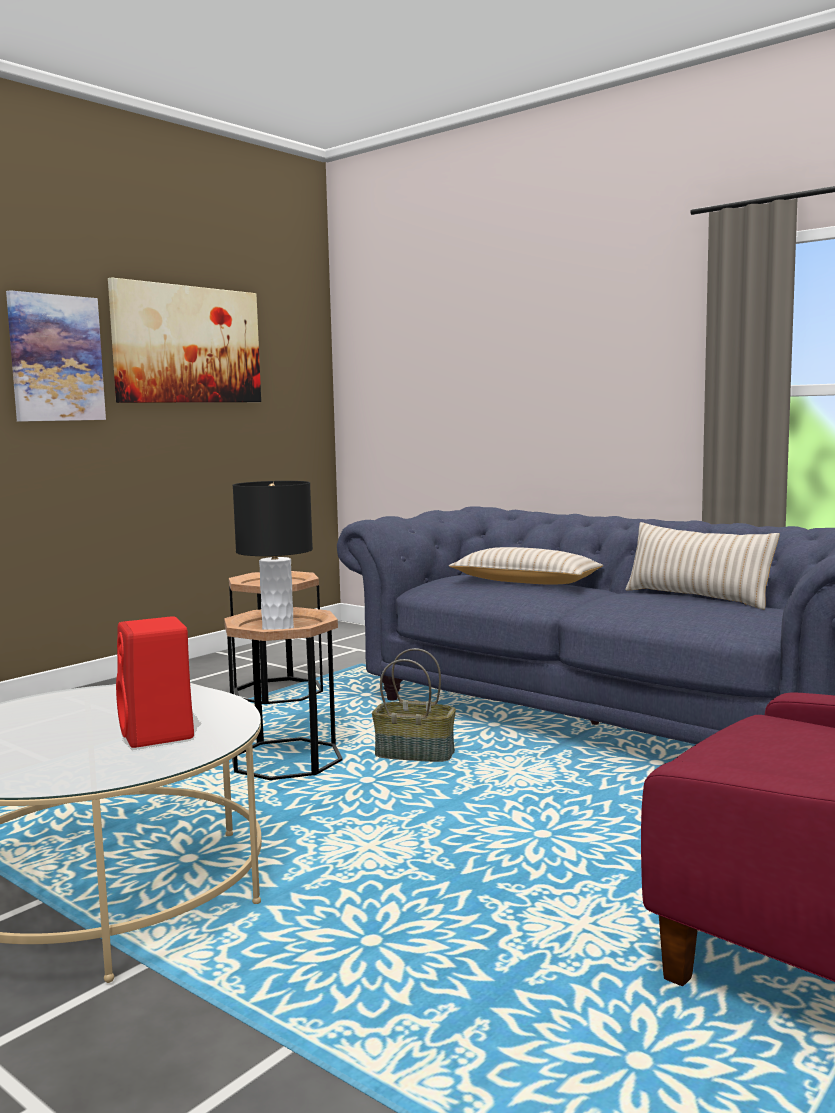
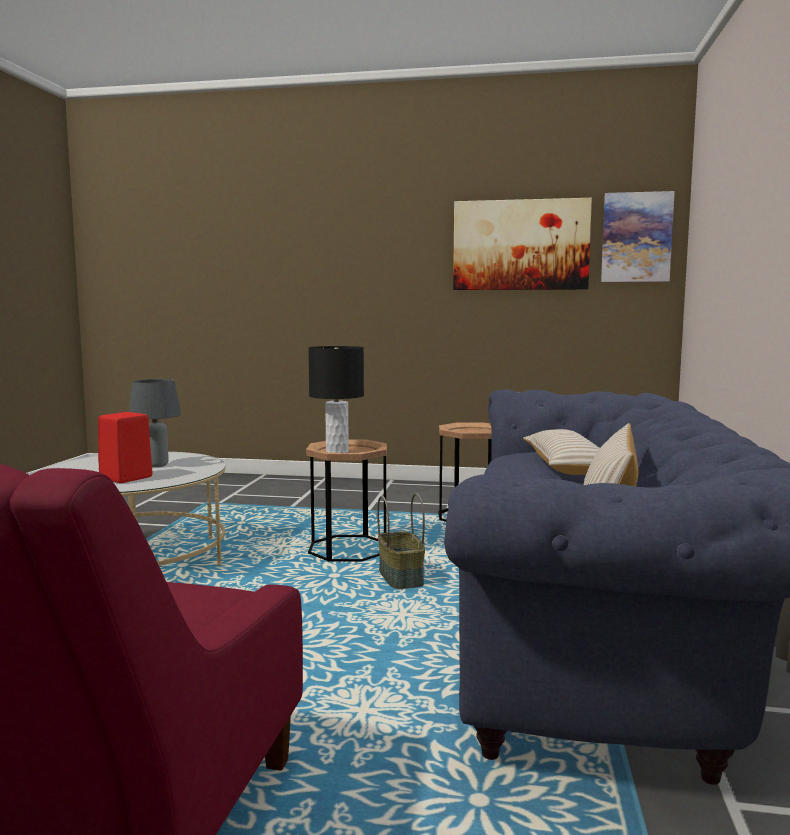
camera: 60 degrees right, 0 degrees up
(56, 358) = (411, 260): picture -> picture (636, 237)
(99, 714) = (157, 465): none -> grey table lamp

